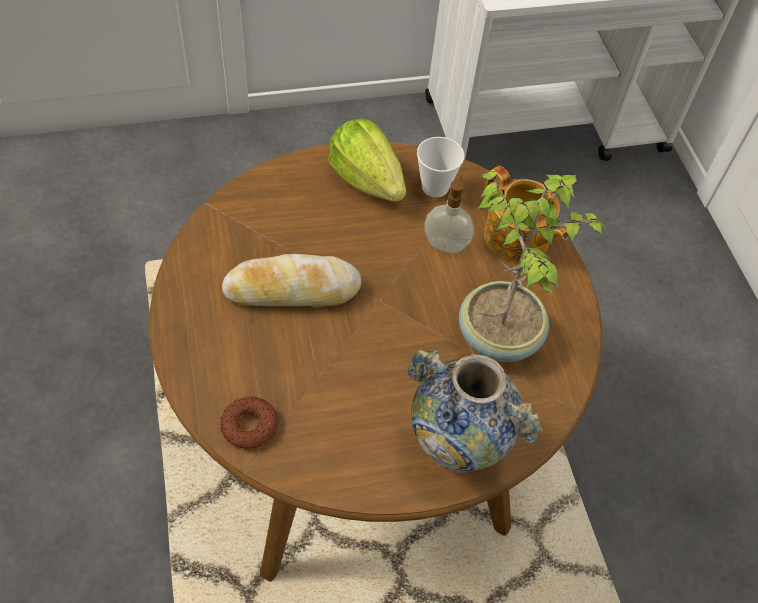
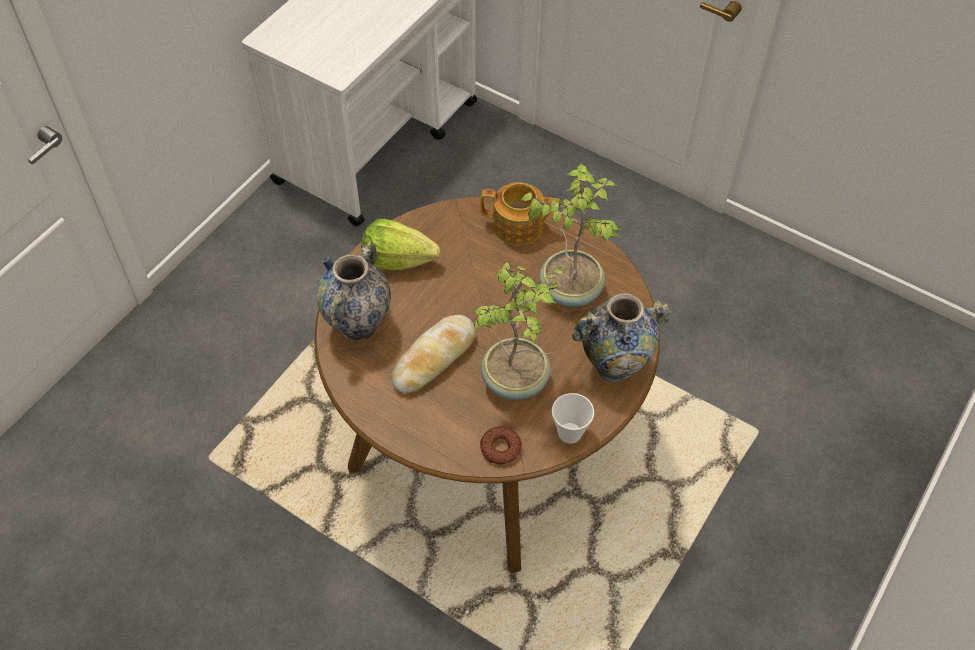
camera: 40 degrees left, 0 degrees up
(262, 209) = (358, 327): none -> vase
(341, 376) = (516, 381): none -> potted plant
(435, 187) = (441, 233): cup -> cup (570, 433)
(446, 244) = (486, 262): soap dispenser -> none

